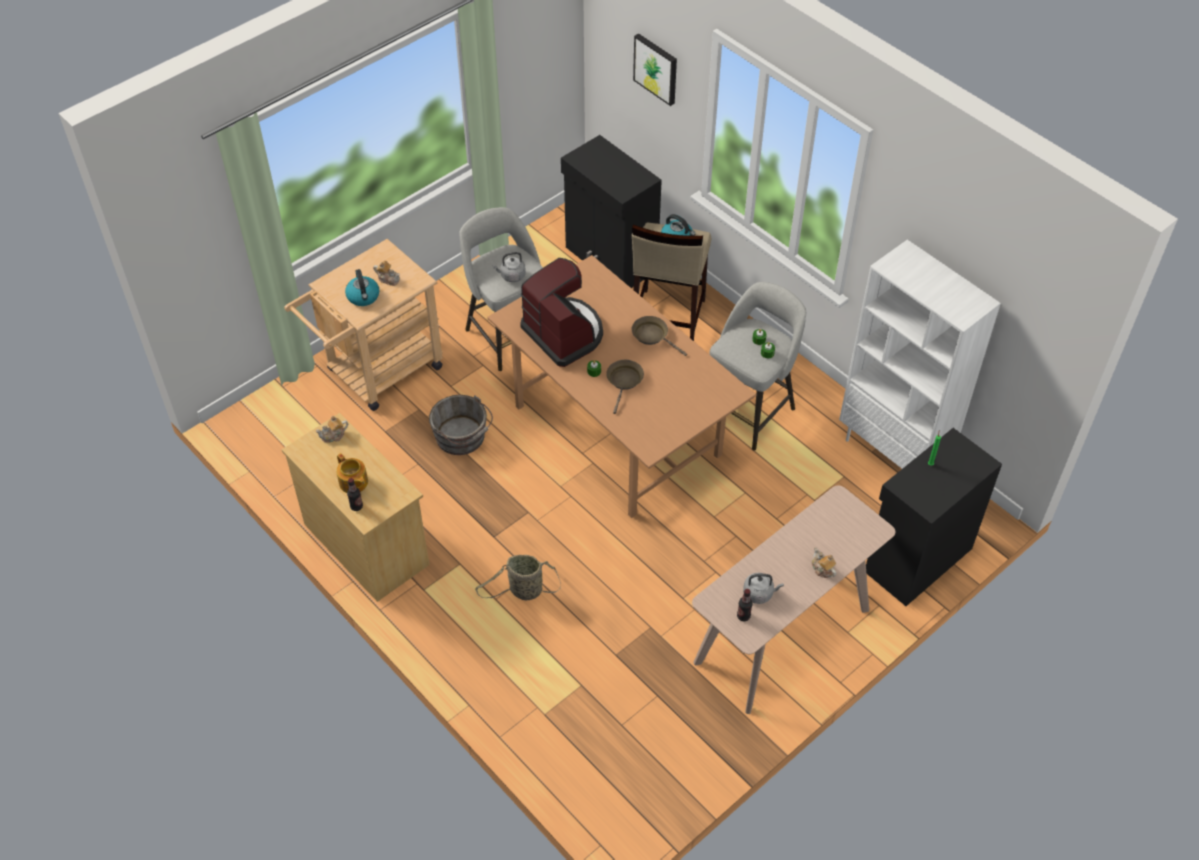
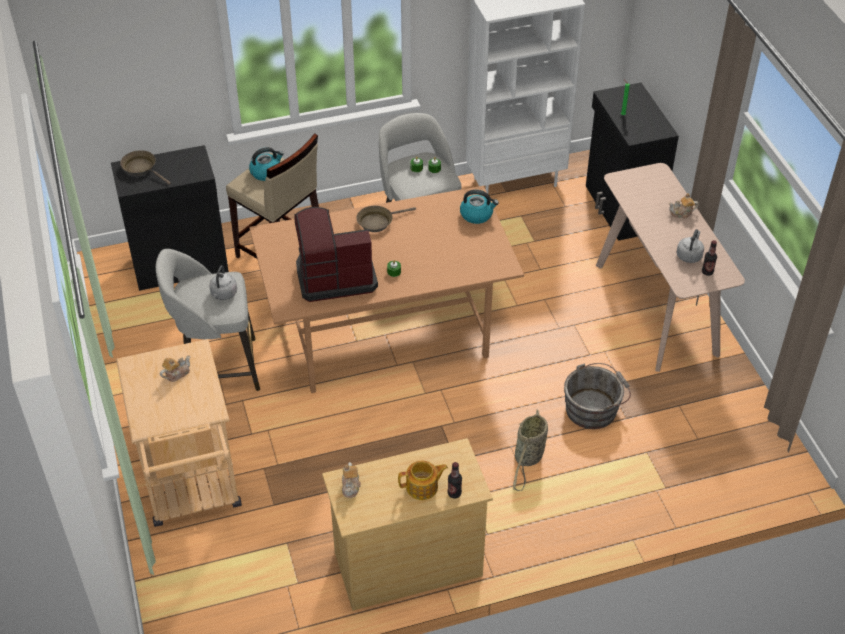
camera: 65 degrees left, 5 degrees down
(363, 297) = (187, 400): kettle -> kettle (477, 215)
(462, 437) = (322, 445): grey bucket -> grey bucket (594, 408)
(624, 382) = (419, 257): brown frying pan -> brown frying pan (142, 168)
(656, 68) = (145, 51): picture -> none

